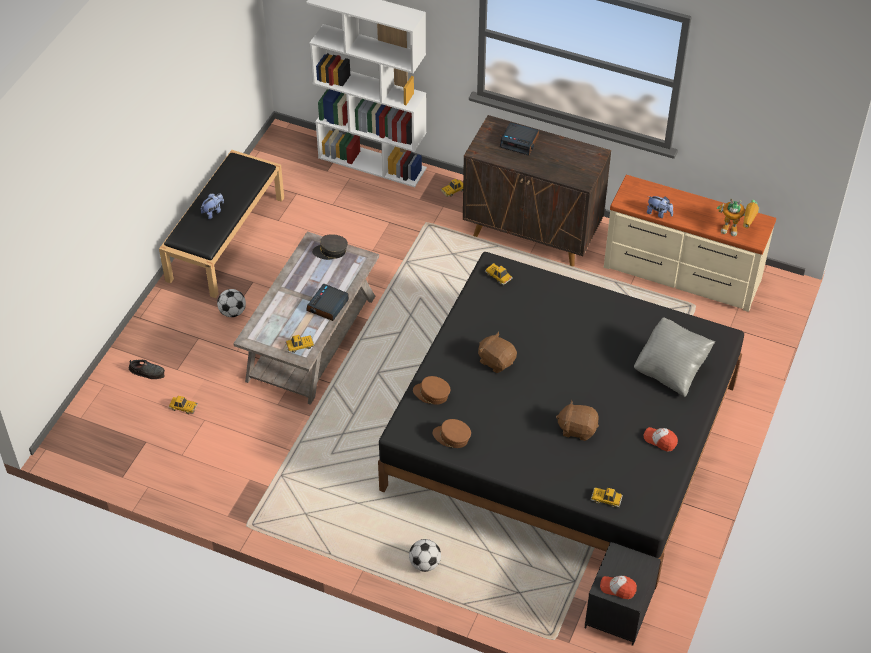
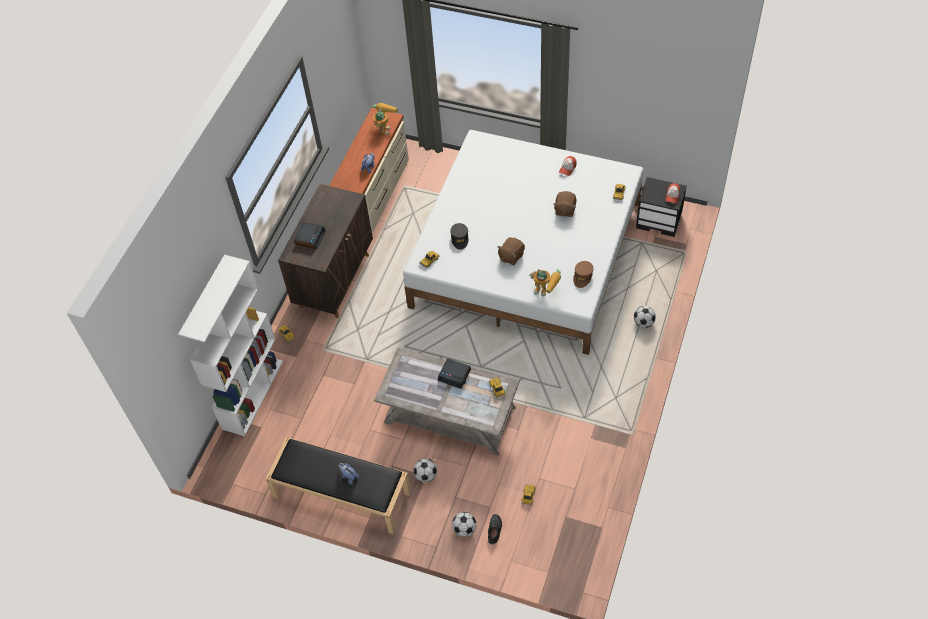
camera: 90 degrees left, 5 degrees up
(155, 344) = (464, 529): none -> football
(330, 251) = (396, 380): grey cap -> grey cap (460, 238)
(432, 394) = (546, 291): brown cap -> toy robot
(561, 436) = (527, 254): black bed -> white bed
(671, 369) = (507, 164): grey pillow -> none

